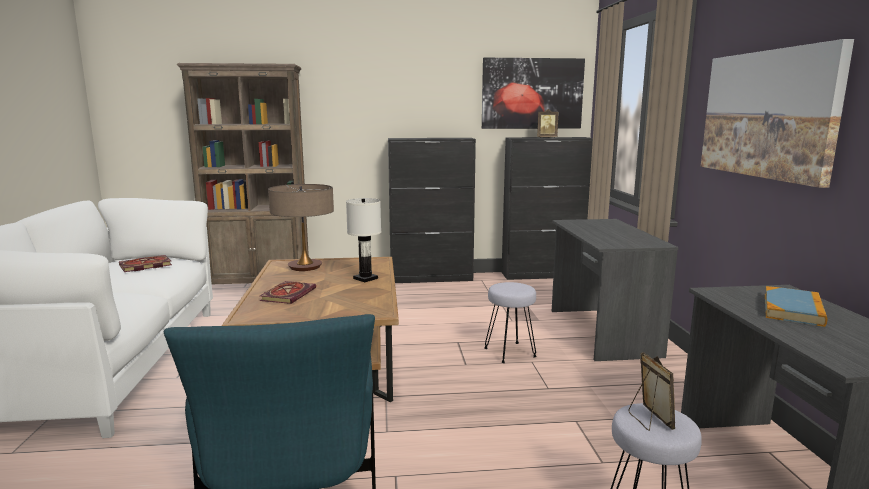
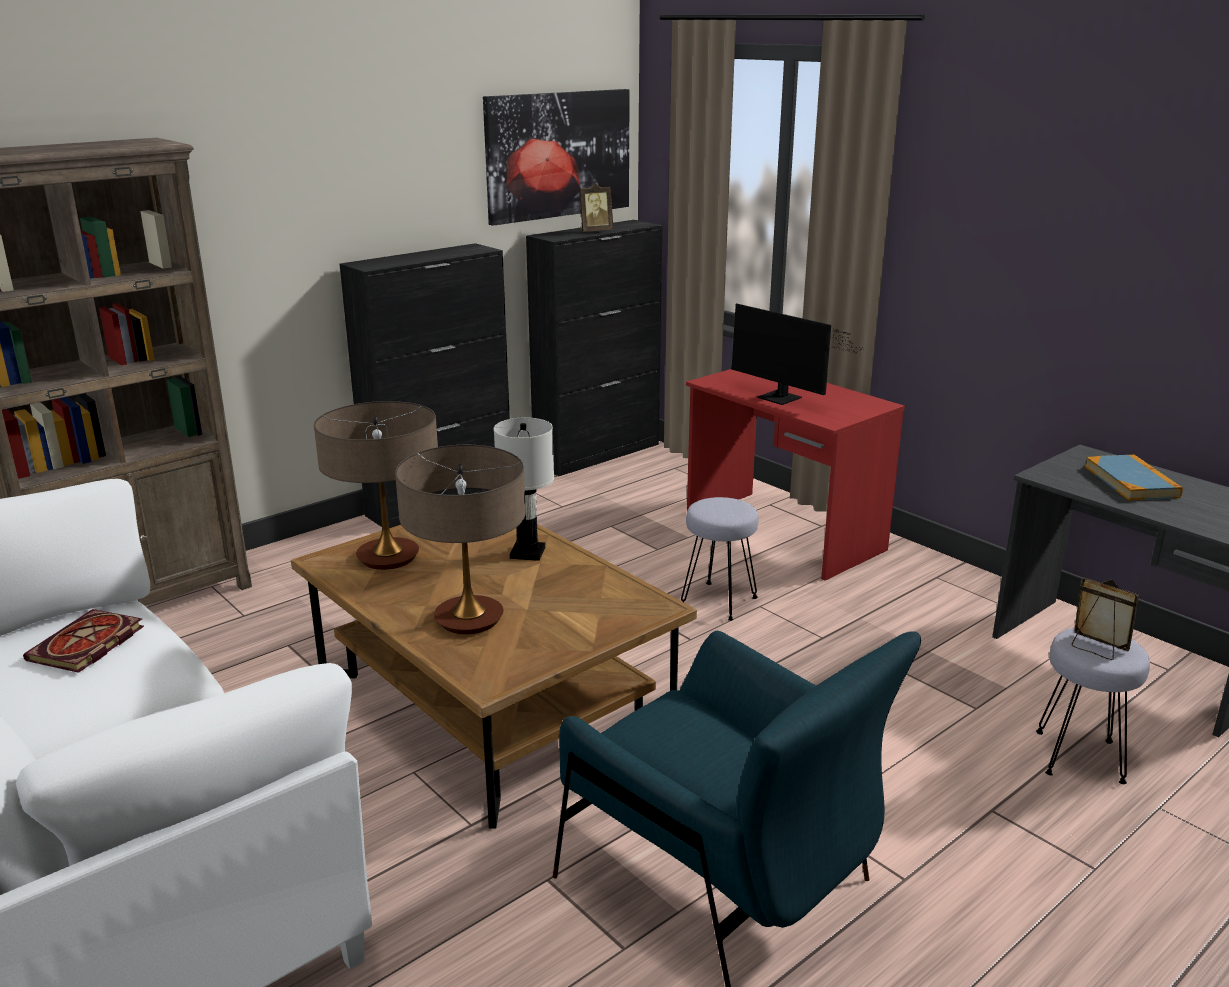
camera: 35 degrees left, 10 degrees up
(288, 294) = (469, 619): book -> table lamp
(595, 233) = (783, 399): none -> monitor
(601, 332) = (782, 534): grey desk -> red desk
(767, 114) = (1033, 237): picture -> none

